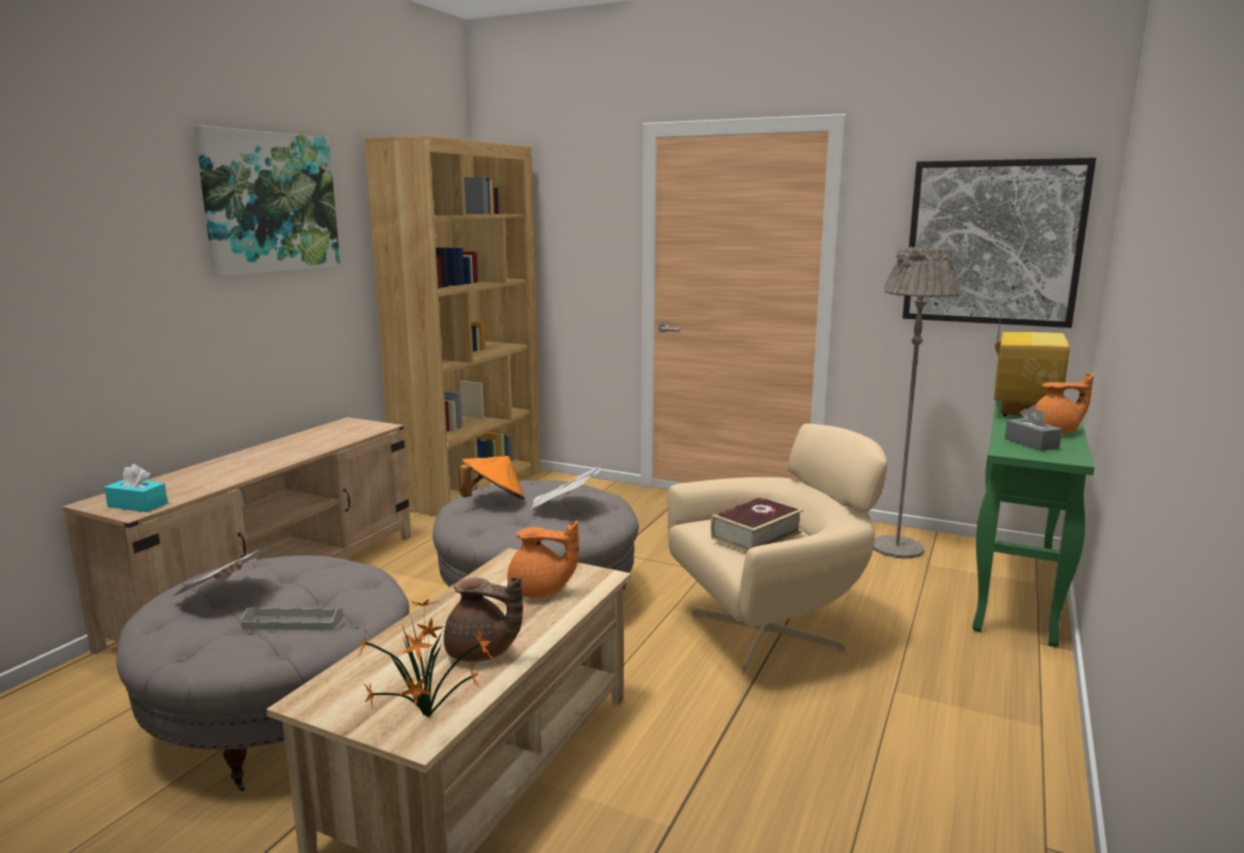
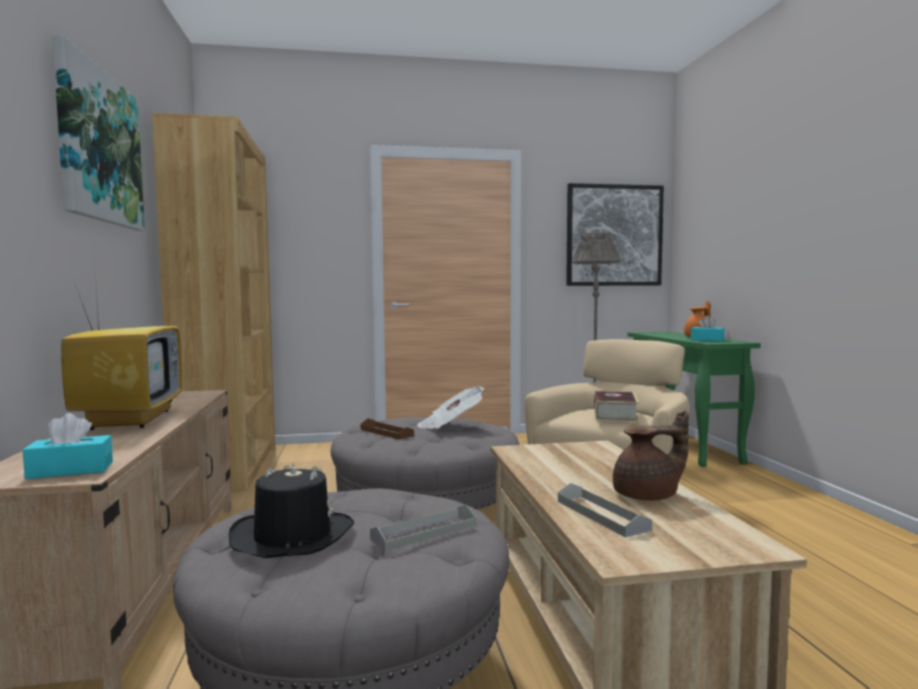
camera: 35 degrees left, 10 degrees down
(225, 594) = (292, 536): newspaper -> black hat
(398, 657) = (601, 515): none -> grey tray
(431, 718) = (731, 536): potted plant -> none
(493, 501) = (386, 432): orange hat -> brown tray
(540, 591) = (584, 460): orange teapot -> none
(1021, 410) = (656, 334): television -> television (129, 419)
(1031, 443) = (707, 340): grey tissue box -> turquoise tissue box

